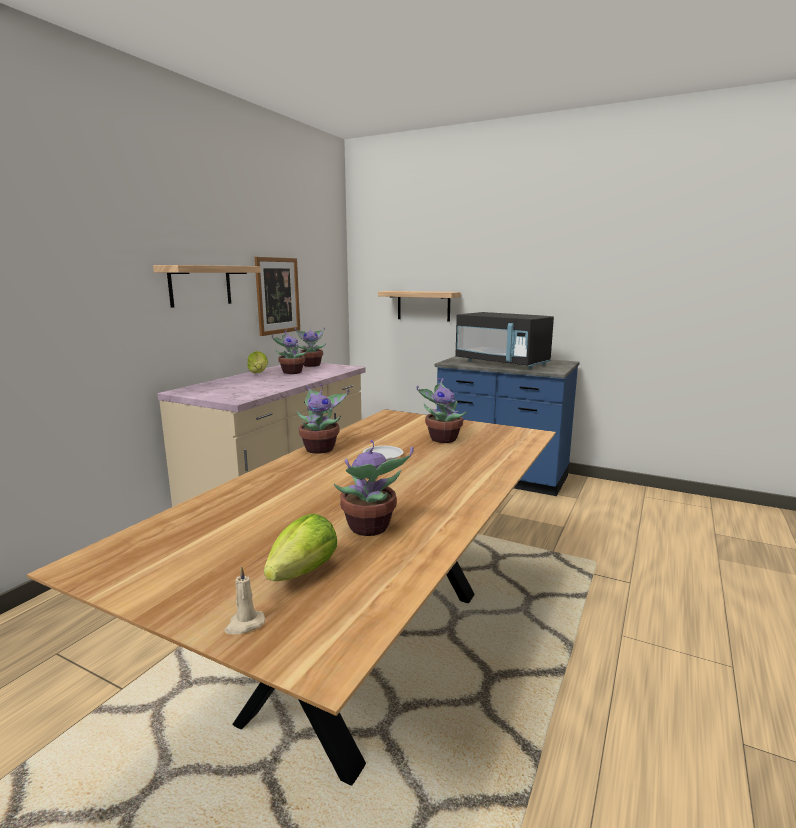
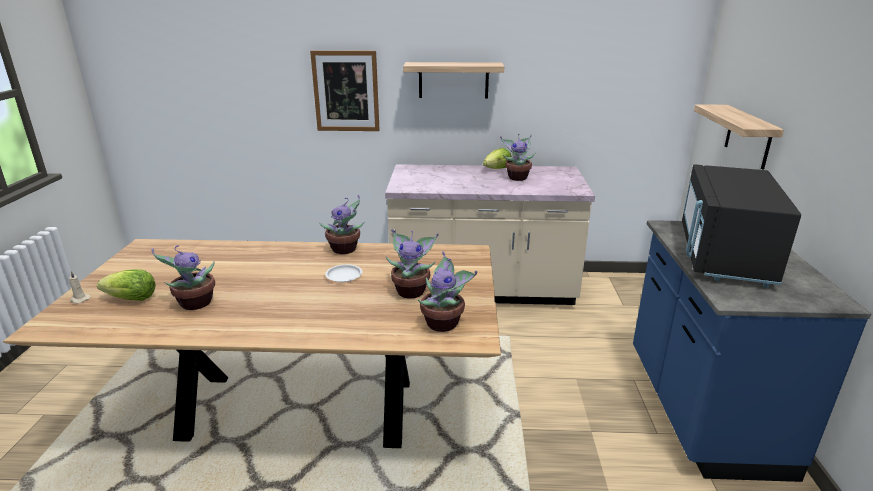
camera: 65 degrees right, 10 degrees up
(277, 295) = (558, 94): picture -> picture (346, 91)
(312, 365) = (562, 176): potted plant -> potted plant (444, 323)

